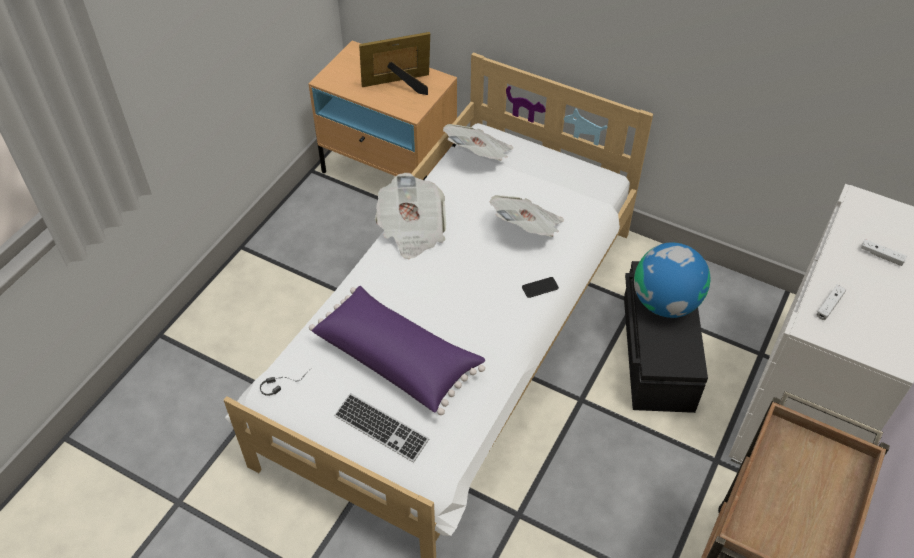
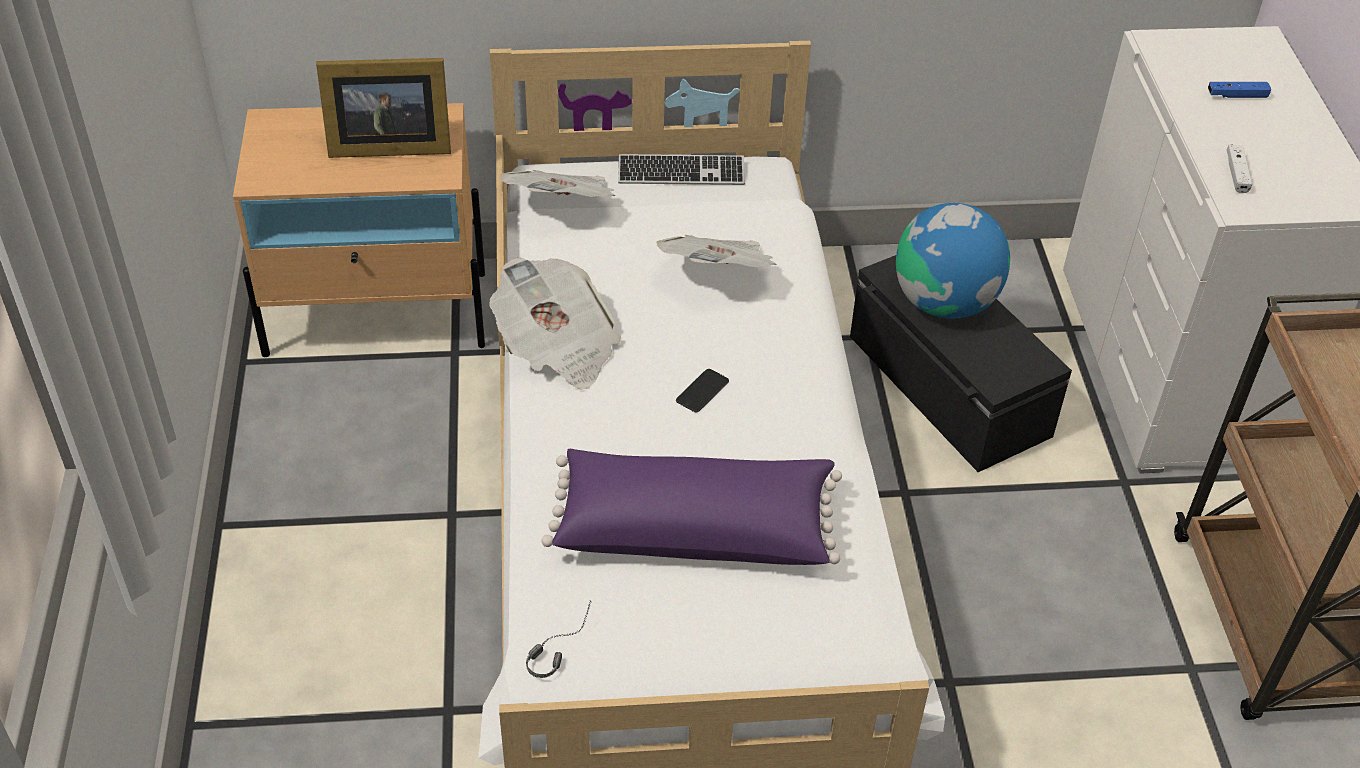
camera: 35 degrees left, 5 degrees down
(381, 428) = (756, 632): keyboard -> keyboard (681, 173)
(399, 85) = (386, 145): picture frame -> picture frame turned 135 degrees counterclockwise
(540, 288) = (803, 343): phone -> phone (702, 391)
(881, 256) = (1237, 95): white game controller -> blue game controller

